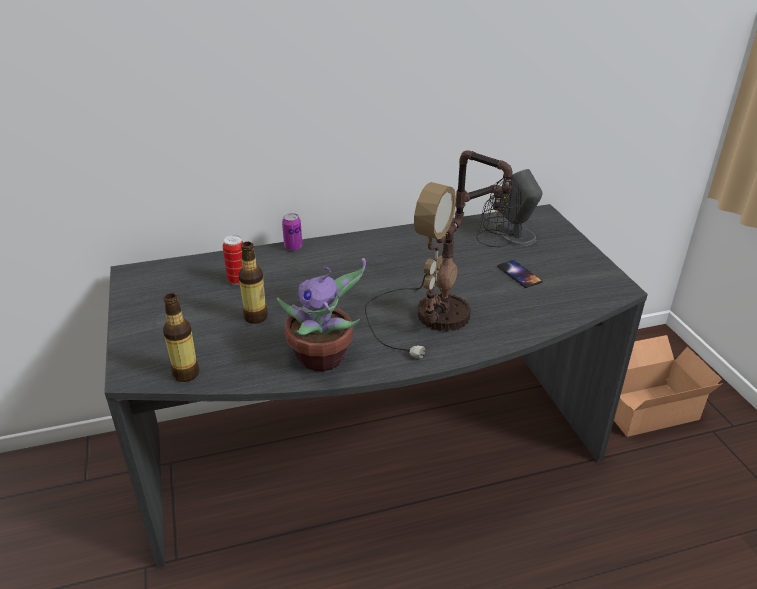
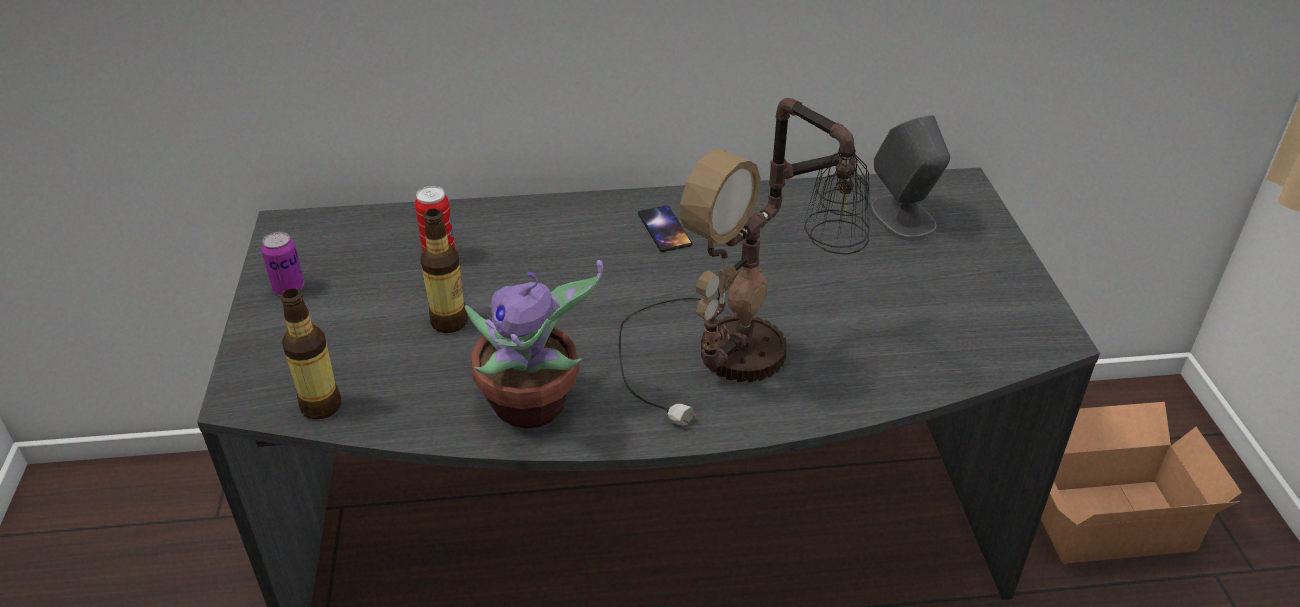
camera: 10 degrees right, 5 degrees up
(293, 247) = (539, 205): can -> can (289, 288)
(519, 274) = (889, 292): phone -> phone (664, 229)

